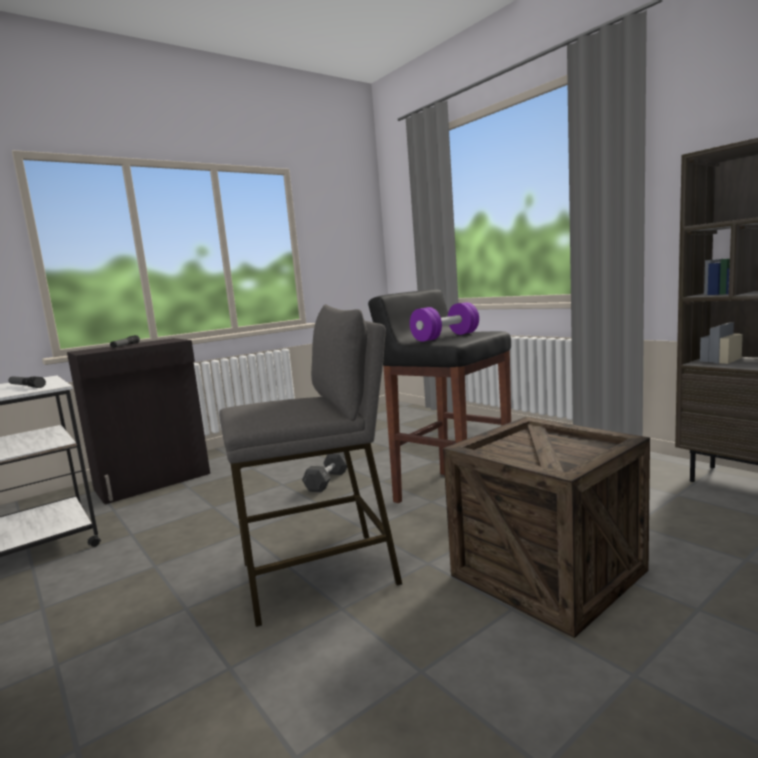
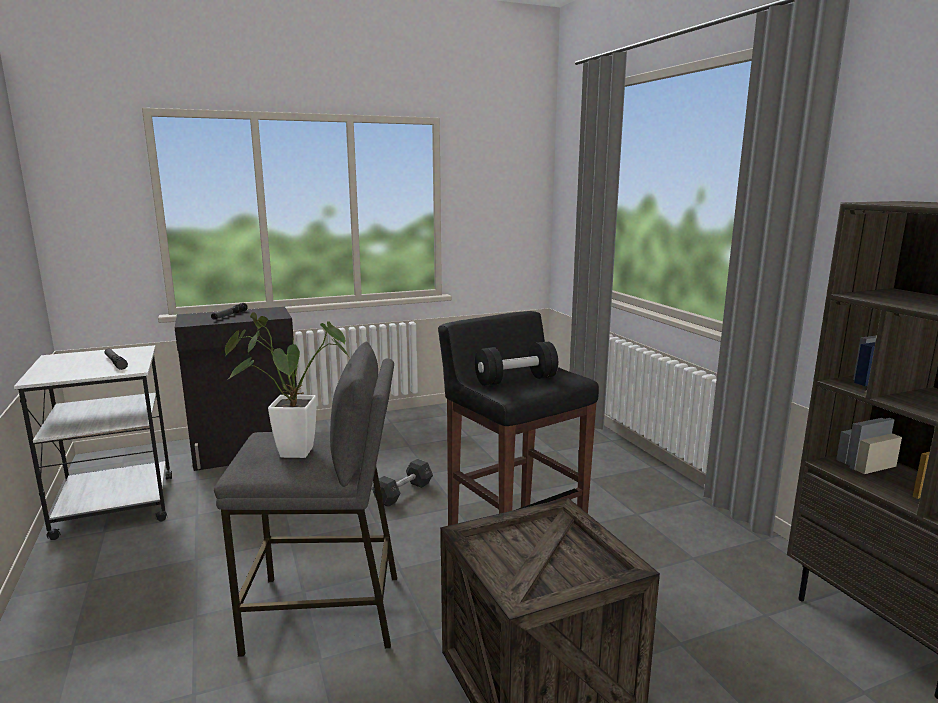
camera: 15 degrees right, 5 degrees up
(278, 408) = (288, 452): none -> potted plant
(445, 337) = (516, 380): purple dumbbell -> black dumbbell

